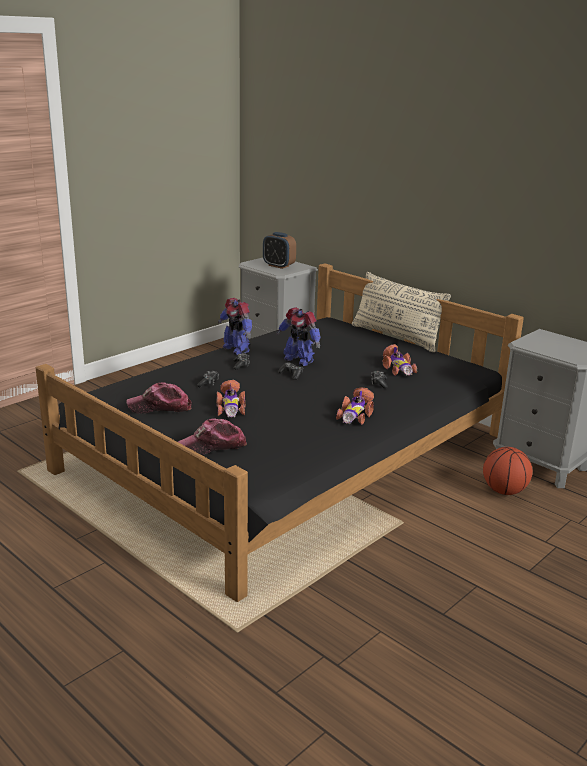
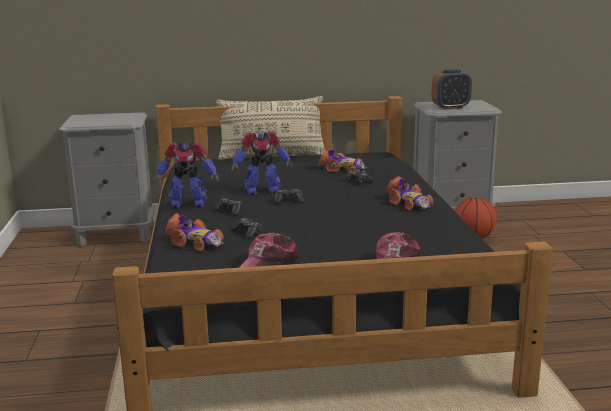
camera: 50 degrees left, 5 degrees down
(231, 407) = (321, 238): toy car -> toy car (194, 242)
(278, 266) = (108, 119): alarm clock -> alarm clock (450, 107)

